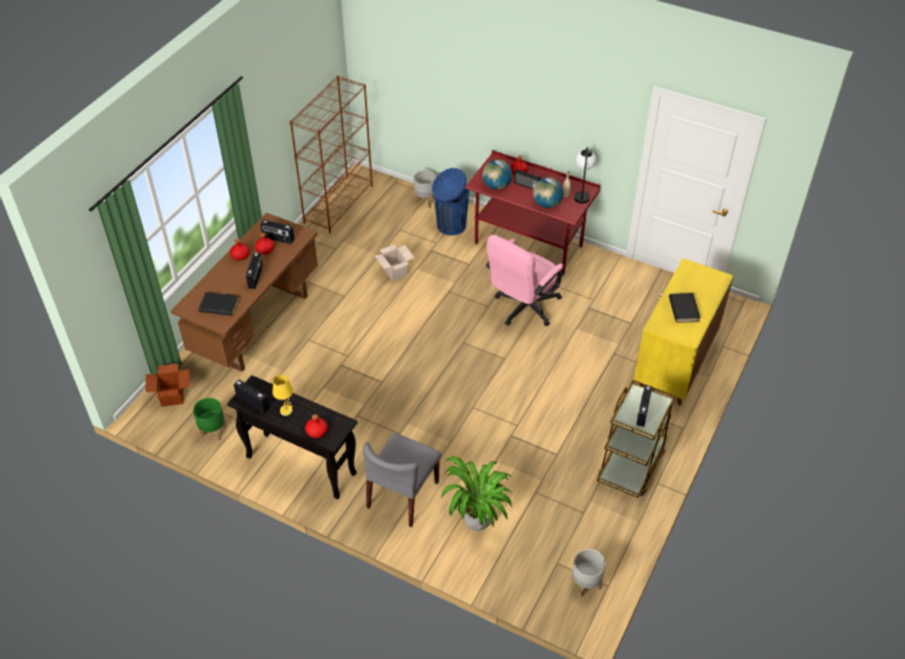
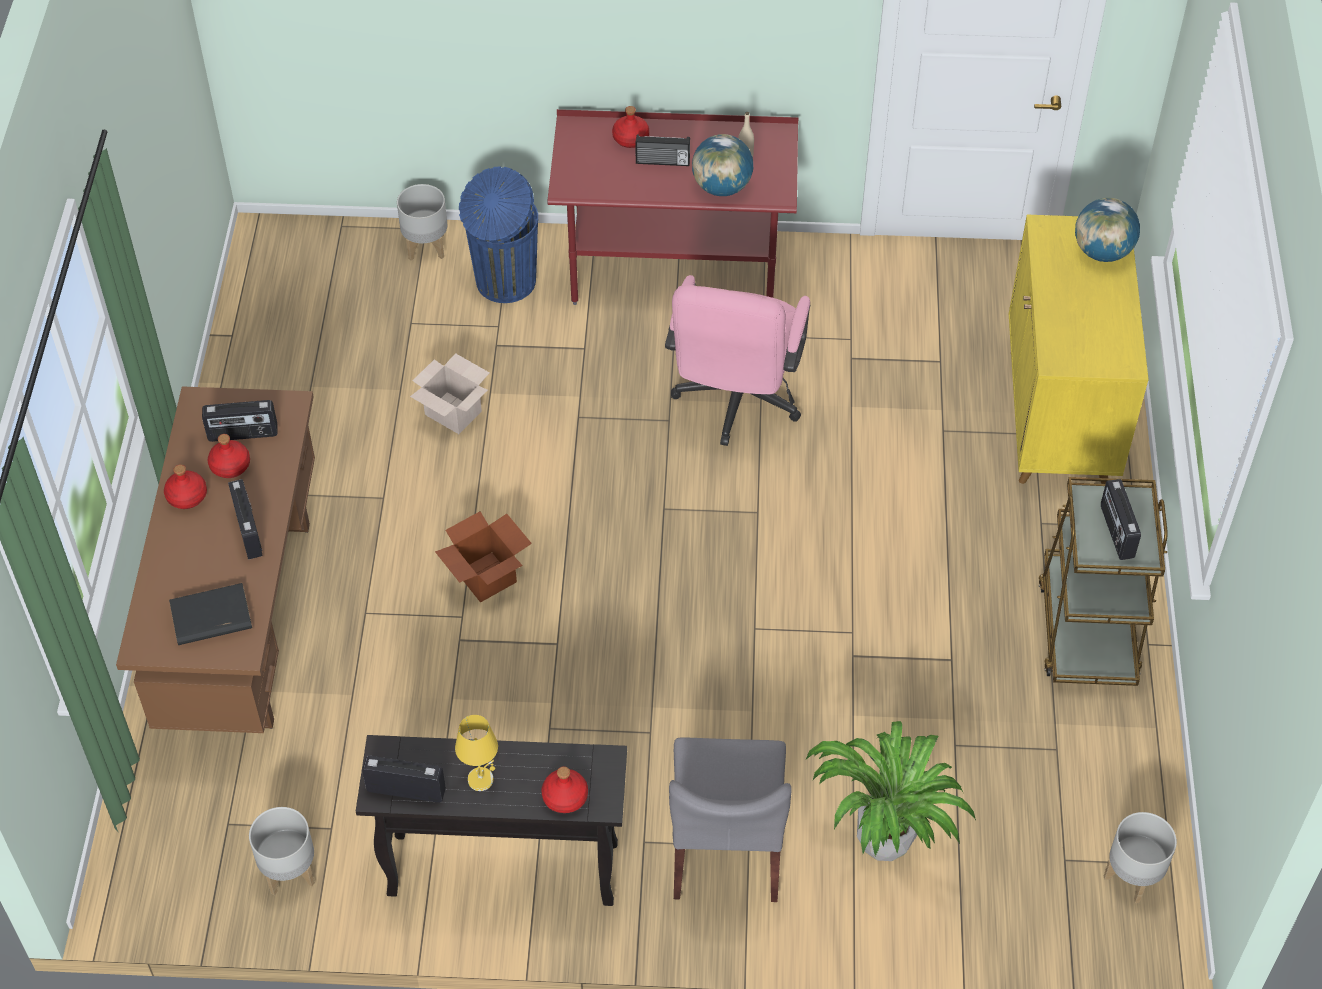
camera: 25 degrees left, 5 degrees up
(172, 396) = (160, 833): cardboard box -> cardboard box (486, 577)
(213, 431) = (289, 872): green planter -> grey planter
(338, 204) = (256, 310): brown bookcase -> none
(496, 186) = (607, 181): globe -> globe (1102, 252)
(581, 194) = (772, 146): table lamp -> none
(683, 309) = (1084, 312): black book -> none

